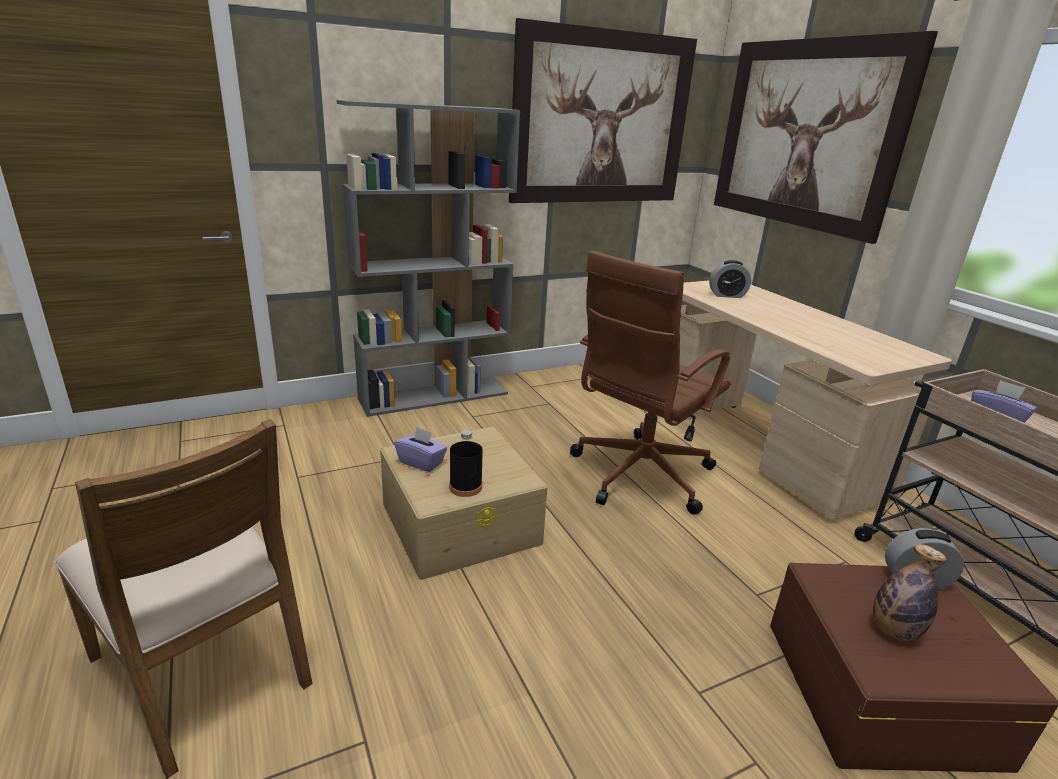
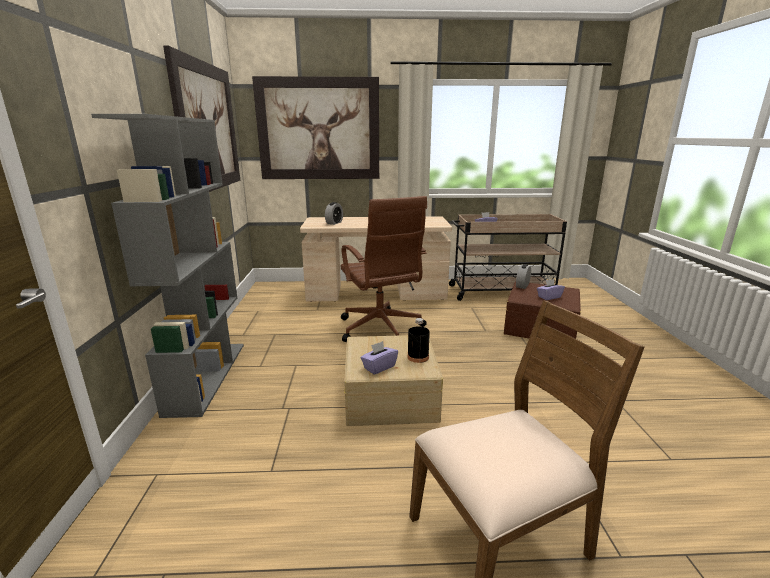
camera: 65 degrees left, 5 degrees down
(894, 630) = (549, 297): bottle -> purple tissue box

